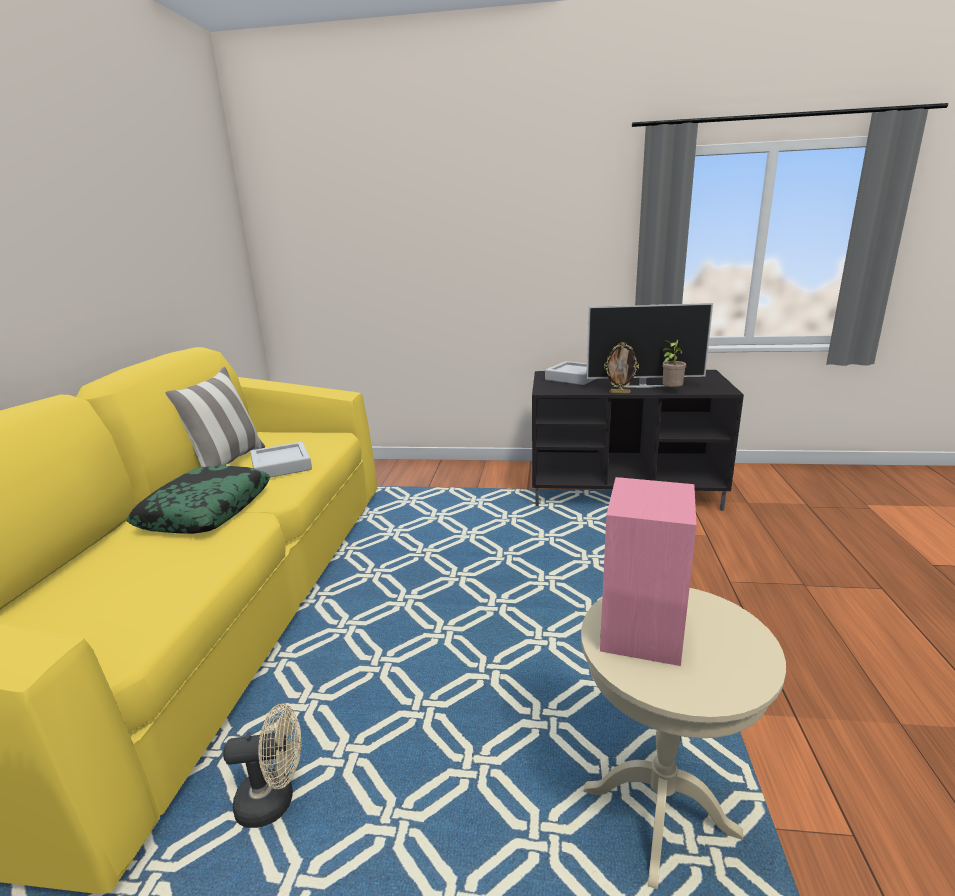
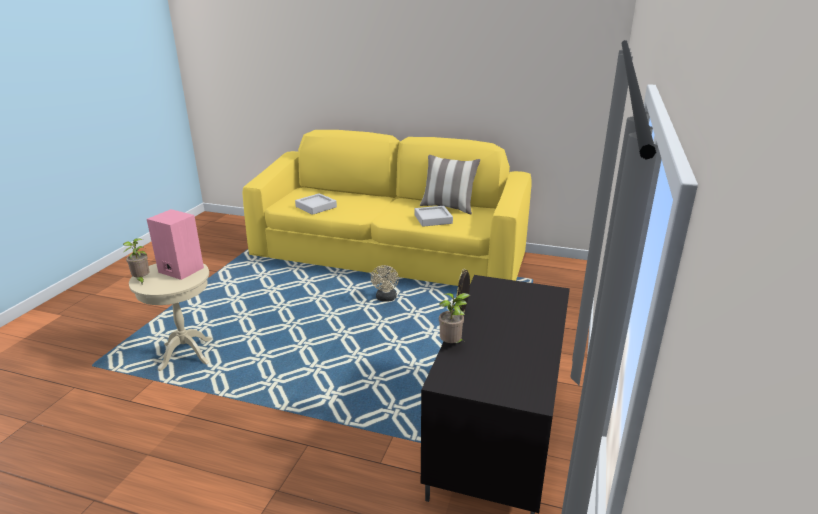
camera: 100 degrees right, 5 degrees up
(206, 510) = (383, 208): pillow -> none
(275, 800) = (263, 278): beige fan -> beige fan (386, 299)
(574, 377) = (531, 303): grey tray -> grey tray (316, 207)
(643, 386) = (482, 335): television -> none
(738, 677) = (141, 280): none -> potted plant

